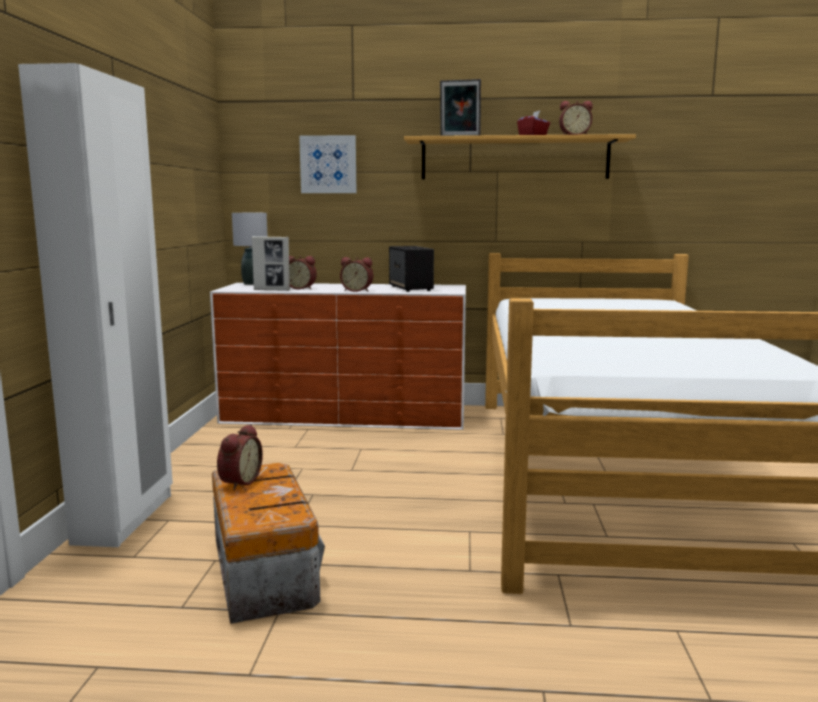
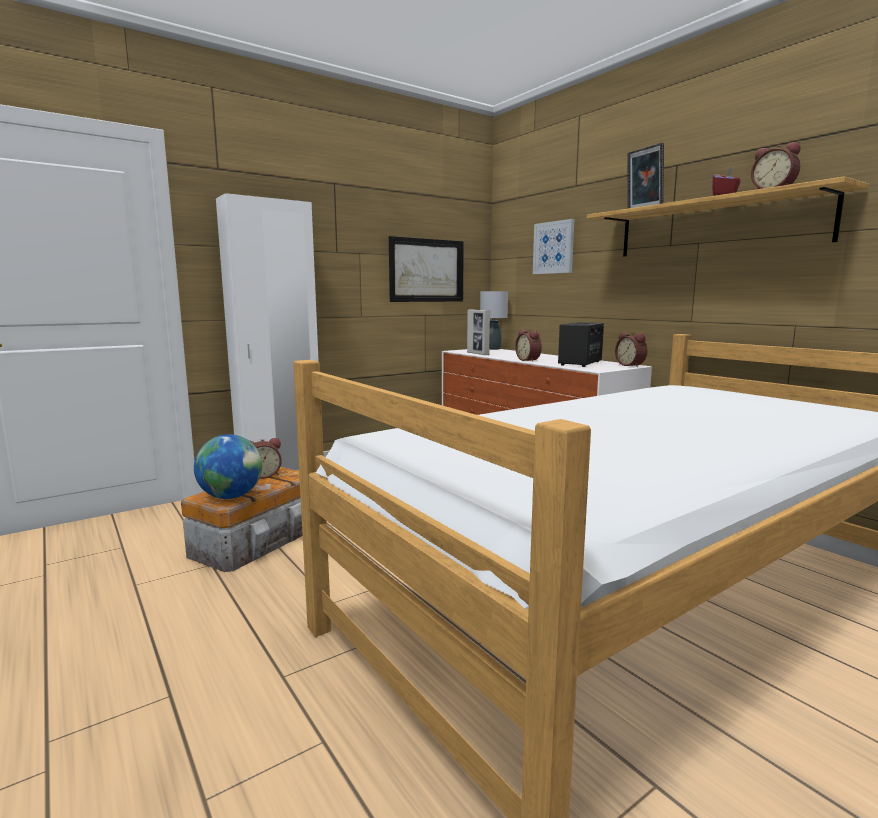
camera: 50 degrees right, 0 degrees up
(186, 186) = (426, 270): none -> picture
(282, 509) = (231, 497): none -> globe
(301, 288) = (502, 355): alarm clock -> alarm clock (631, 365)

